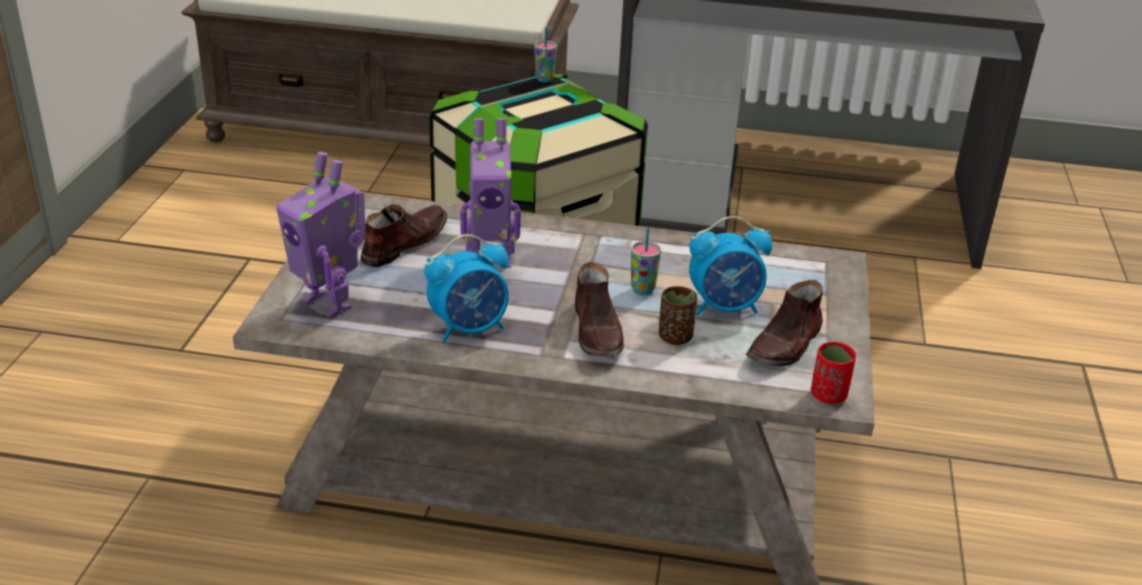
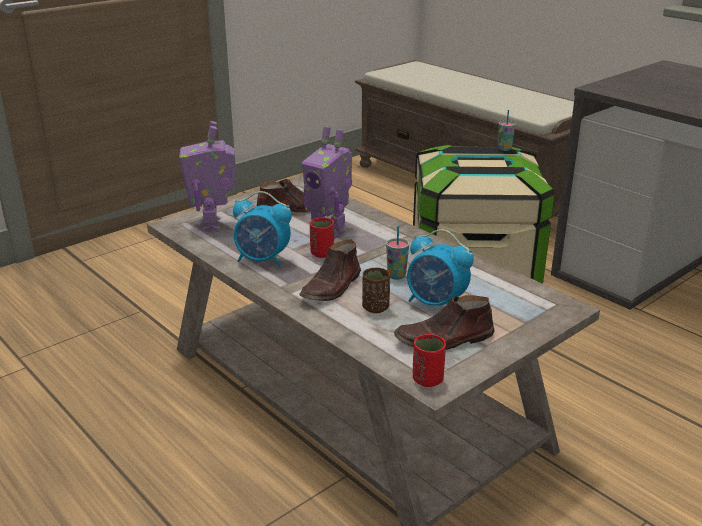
camera: 40 degrees right, 5 degrees down
(525, 292) = (322, 253): none -> red cup

